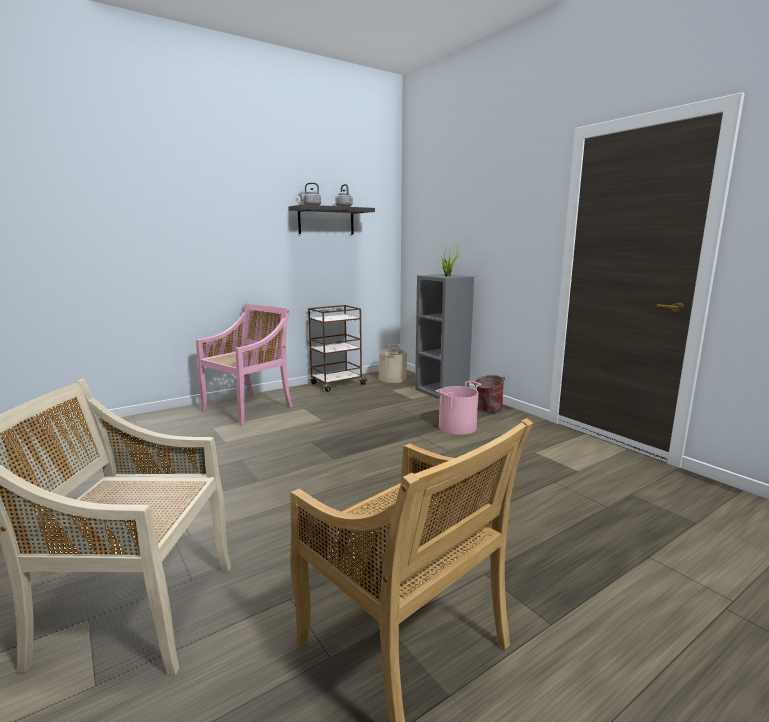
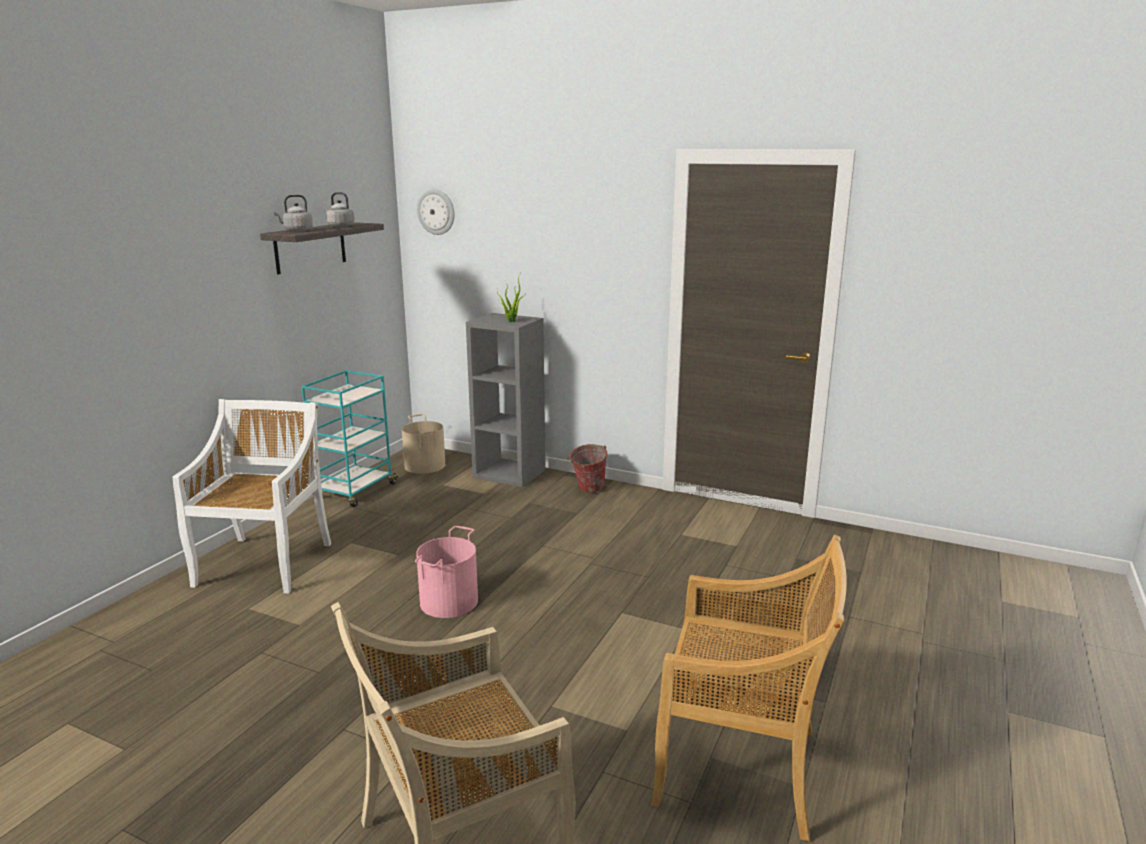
camera: 30 degrees left, 5 degrees up
(248, 408) = (265, 563): pink chair -> white chair
(337, 384) = (355, 492): brown cart -> turquoise cart
(420, 205) = (436, 212): none -> wall clock
(457, 427) = (575, 522): pink bucket -> pink bucket (448, 601)

